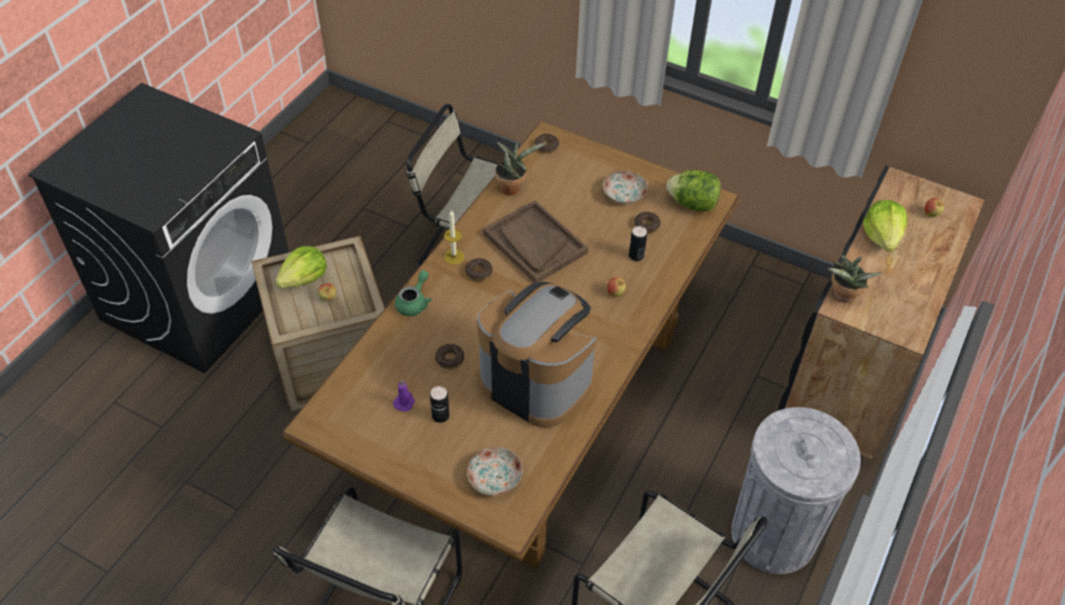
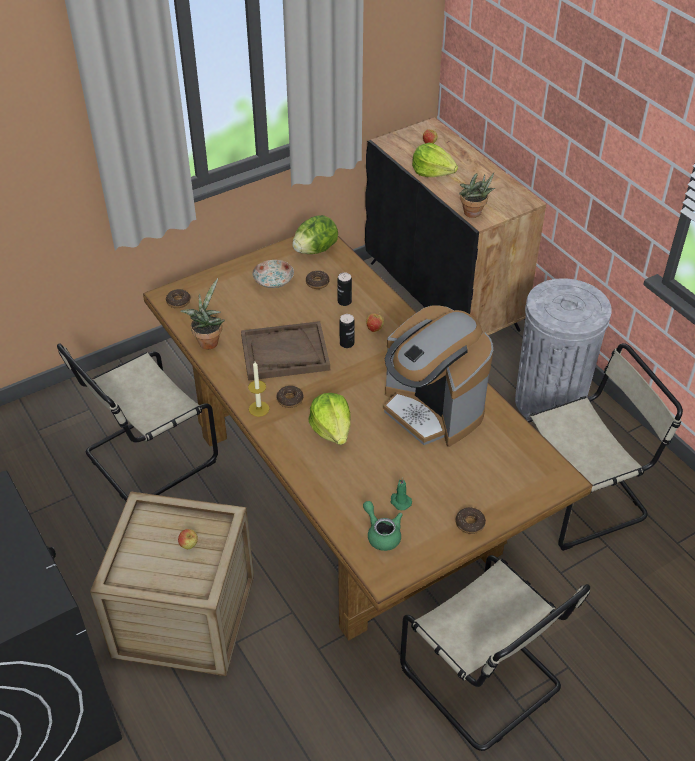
camera: 60 degrees left, 5 degrees down
(304, 279) = (148, 555): lettuce -> lettuce (332, 429)
(404, 402) = (400, 501): purple candle -> green candle
(414, 302) = (292, 454): green teapot -> green teapot (382, 534)
(440, 416) = (430, 483): can -> can (347, 343)
(450, 359) = (373, 454): donut -> donut (470, 523)
(494, 477) = (512, 472): plate -> none
(535, 381) = (432, 410): coffee machine -> coffee machine turned 105 degrees counterclockwise

